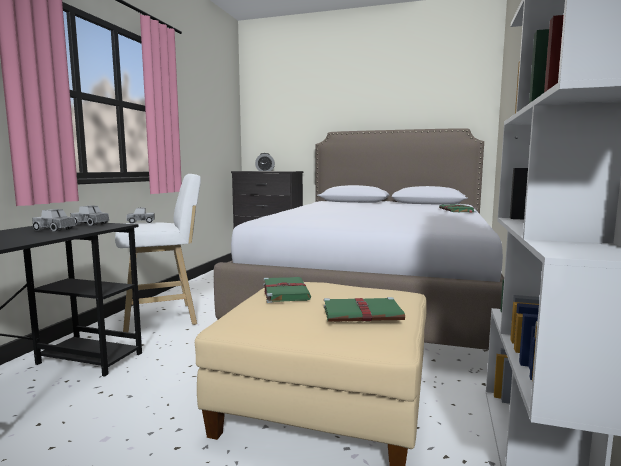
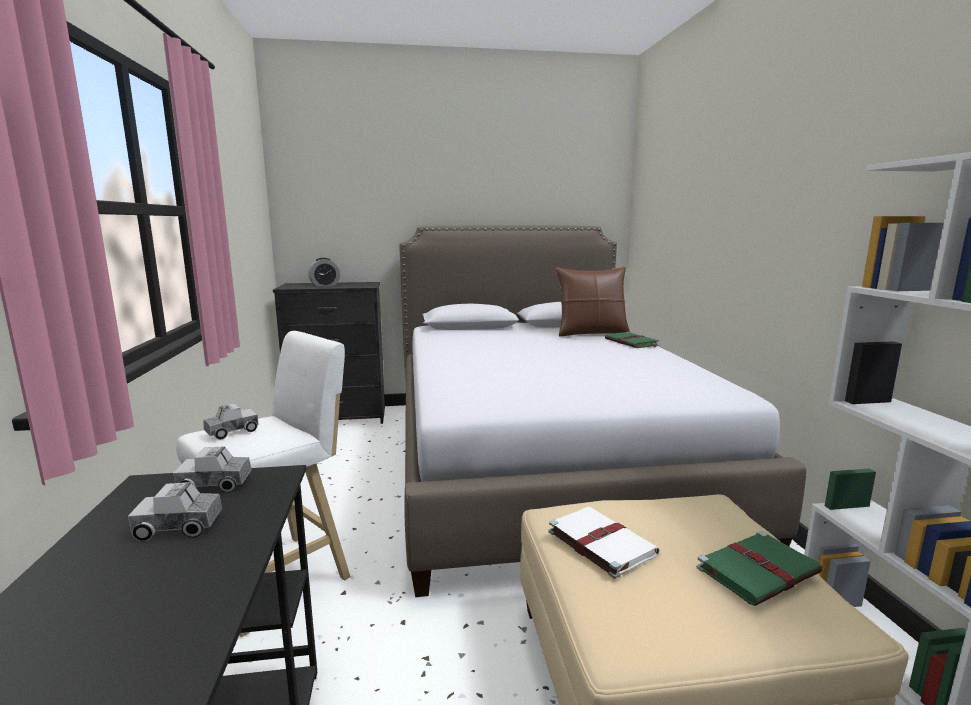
camera: 25 degrees left, 5 degrees up
(285, 291) = (599, 542): green book -> white book
(436, 206) = (591, 333): none -> brown pillow

